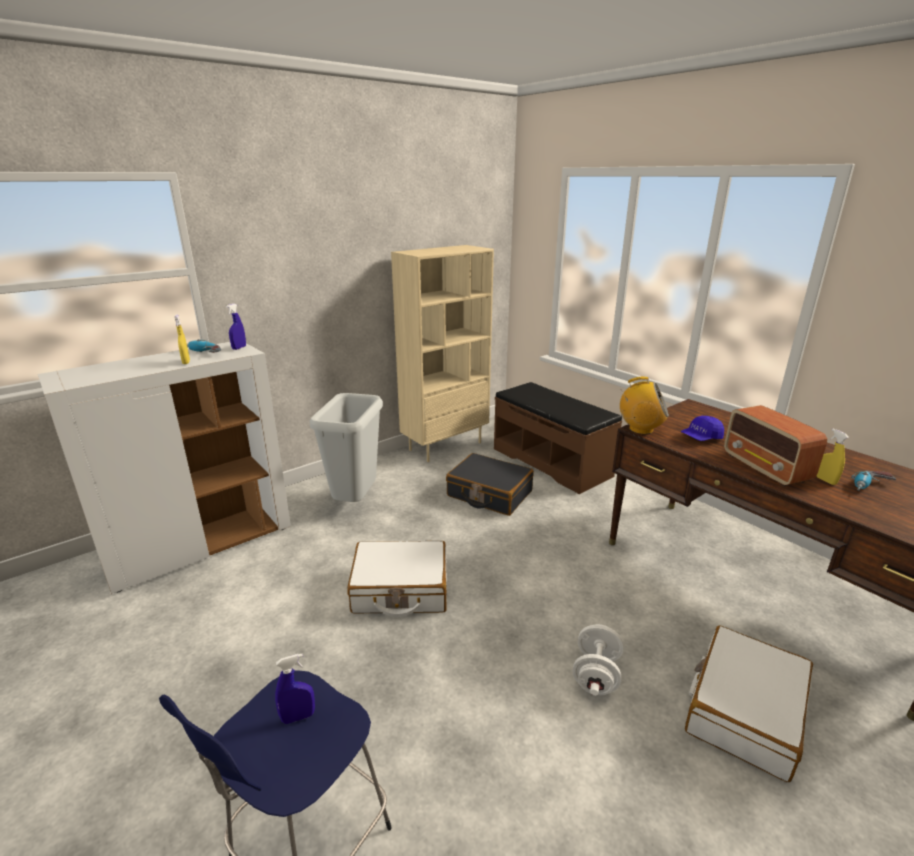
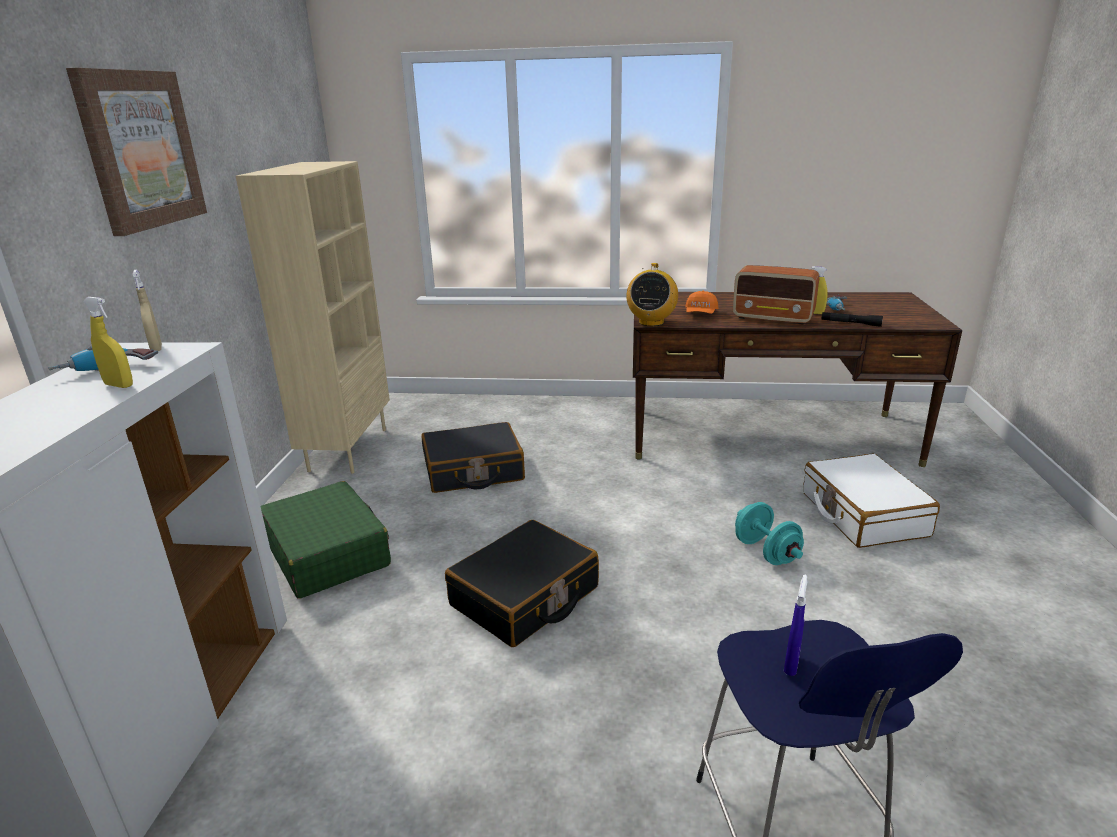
camera: 45 degrees left, 0 degrees up
(239, 348) = (156, 348): blue spray bottle -> beige spray bottle
(313, 233) = (140, 150): none -> picture
(355, 501) = (327, 553): grey trash can -> green suitcase
(400, 589) = (525, 597): white suitcase -> black suitcase
(551, 462) = (488, 417): brown bench -> none
(596, 674) = (766, 552): white dumbbell -> turquoise dumbbell
(640, 429) = (651, 322): radio -> radio turned 135 degrees clockwise
(701, 438) = (700, 314): blue cap -> orange cap
(845, 507) = (850, 323): none -> black flashlight

